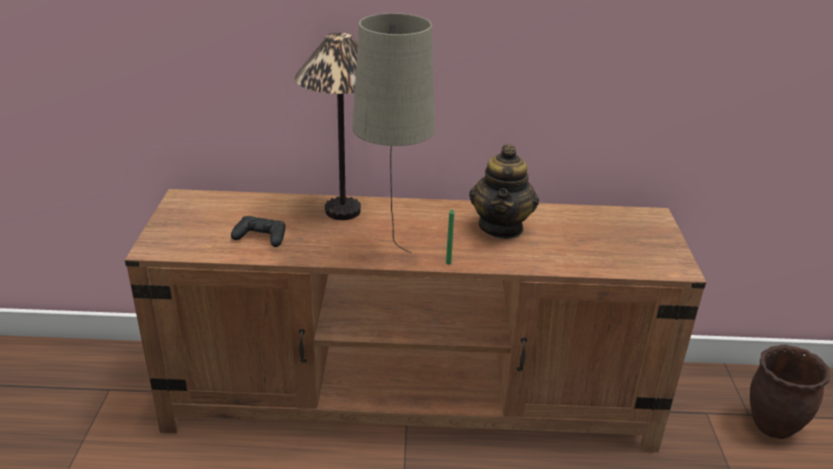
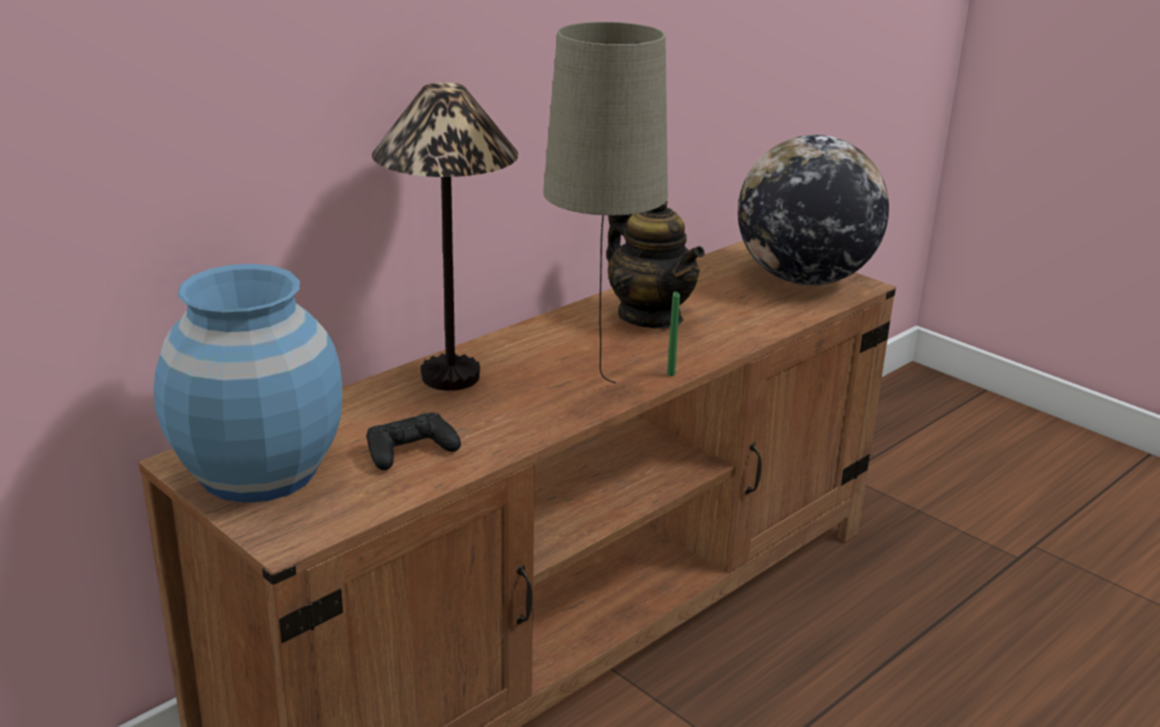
camera: 45 degrees left, 5 degrees down
(195, 215) = (259, 471): none -> blue vase
(645, 248) = (804, 279): none -> globe
(772, 425) = (901, 455): brown planter -> none

